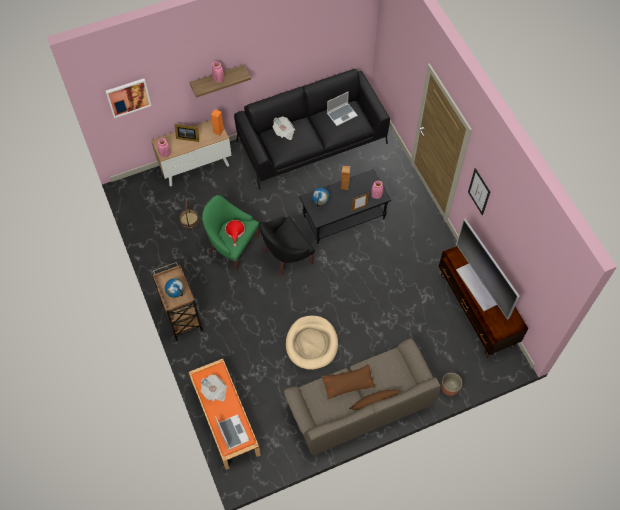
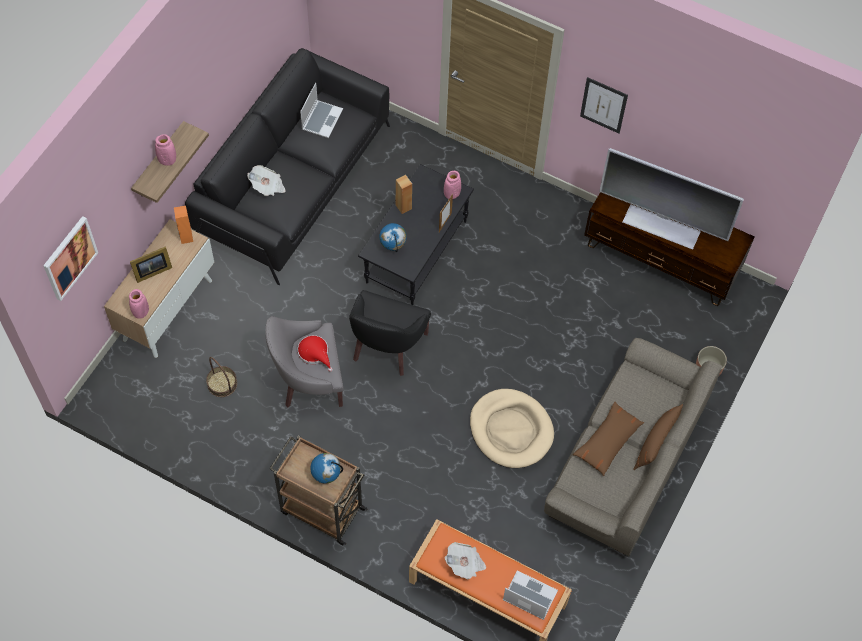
camera: 40 degrees left, 0 degrees up
(232, 246) = (308, 379): green armchair -> grey armchair

